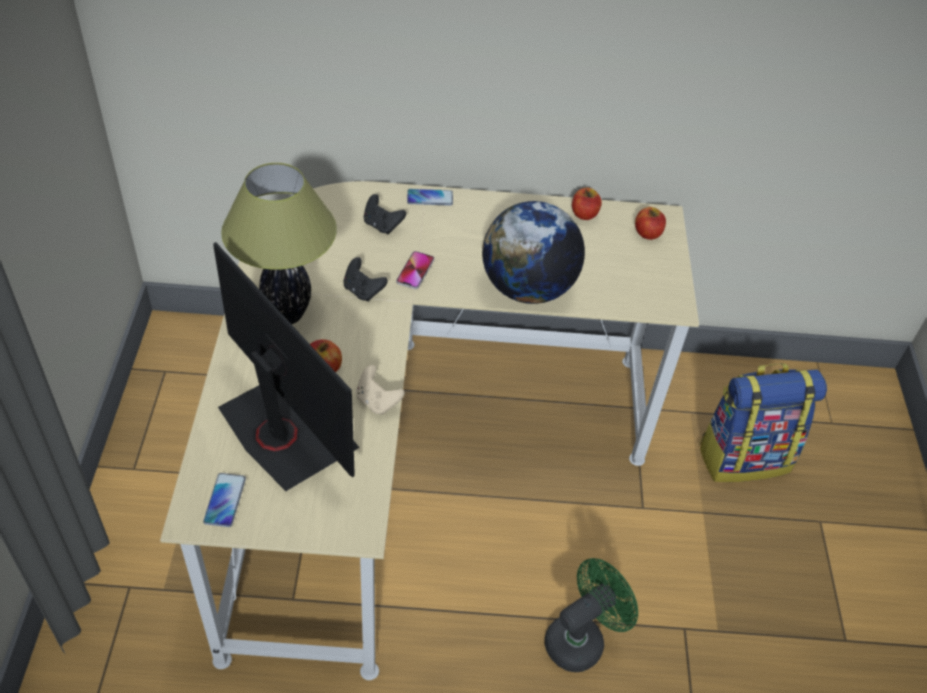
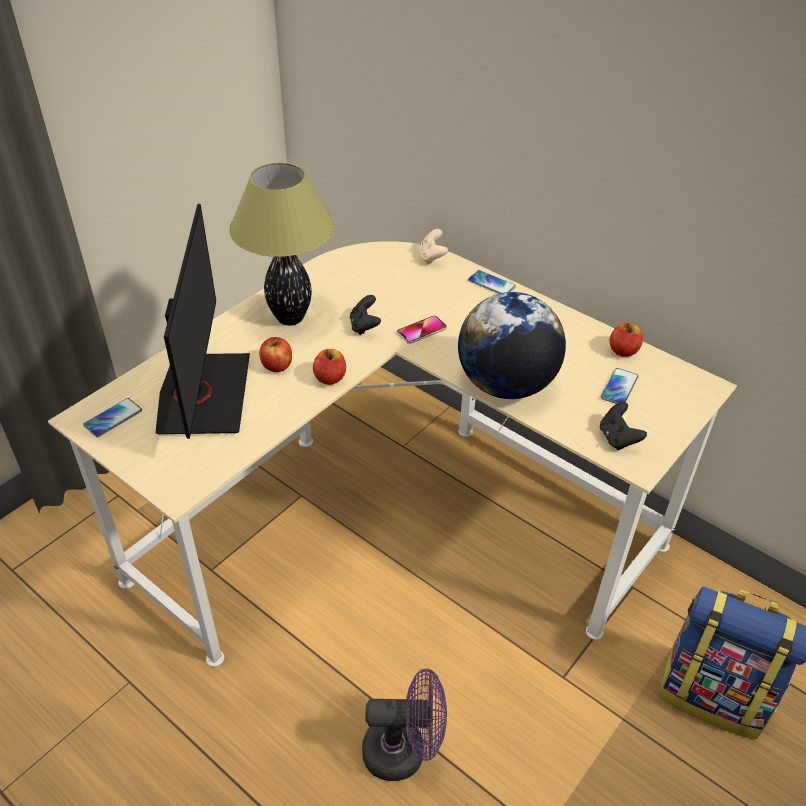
camera: 40 degrees right, 5 degrees down
(377, 401) = (290, 408): beige game controller -> beige game controller (431, 257)
(382, 225) = (430, 288): black game controller -> black game controller (617, 438)
(581, 638) = (404, 751): green fan -> purple fan
(608, 248) = (619, 387): none -> phone
(647, 233) = (673, 392): apple -> apple (330, 378)

